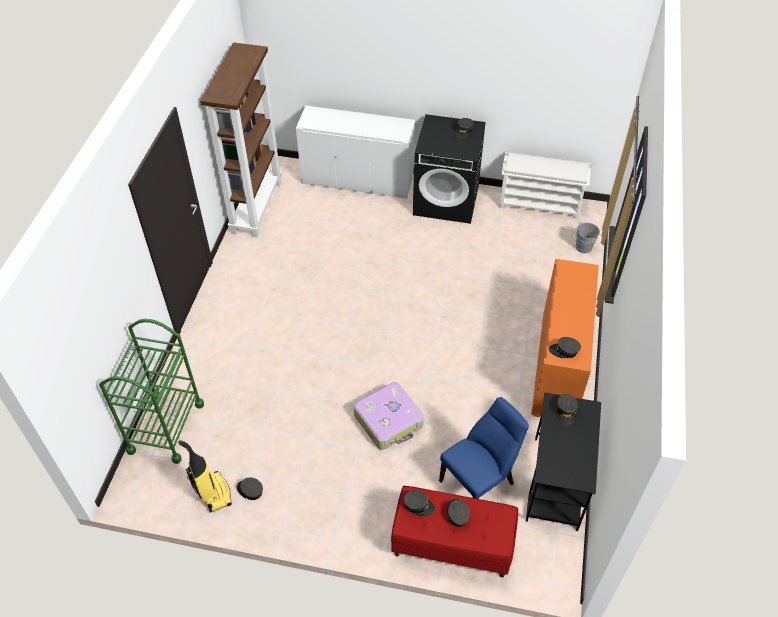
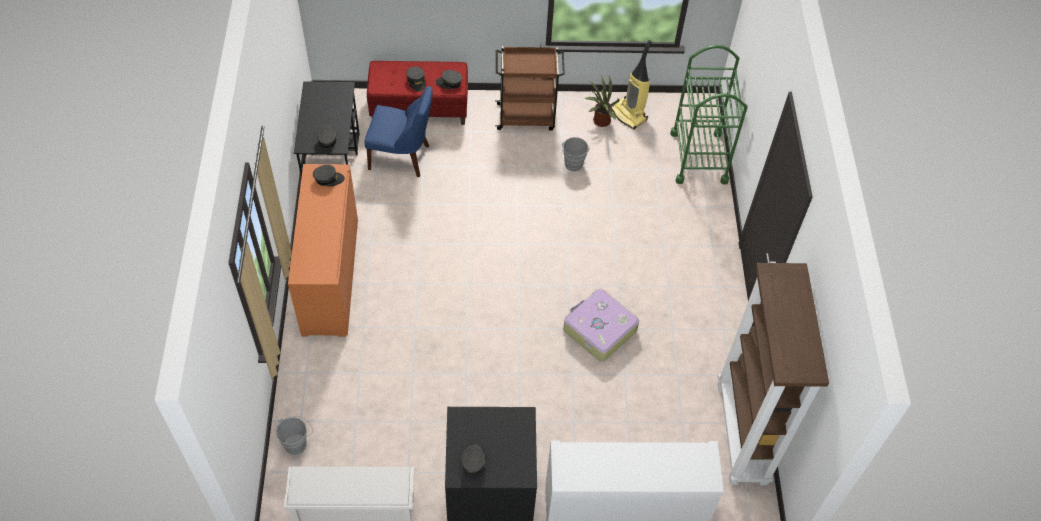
camera: 165 degrees right, 5 degrees up
(250, 490) = (599, 121): grey cap -> potted plant
(300, 440) = (573, 166): none -> grey bucket
(330, 511) = (527, 117): none -> brown cart
(389, 421) = (495, 194): suitcase -> suitcase (599, 330)
(479, 481) = (402, 157): blue chair -> blue chair turned 120 degrees counterclockwise

